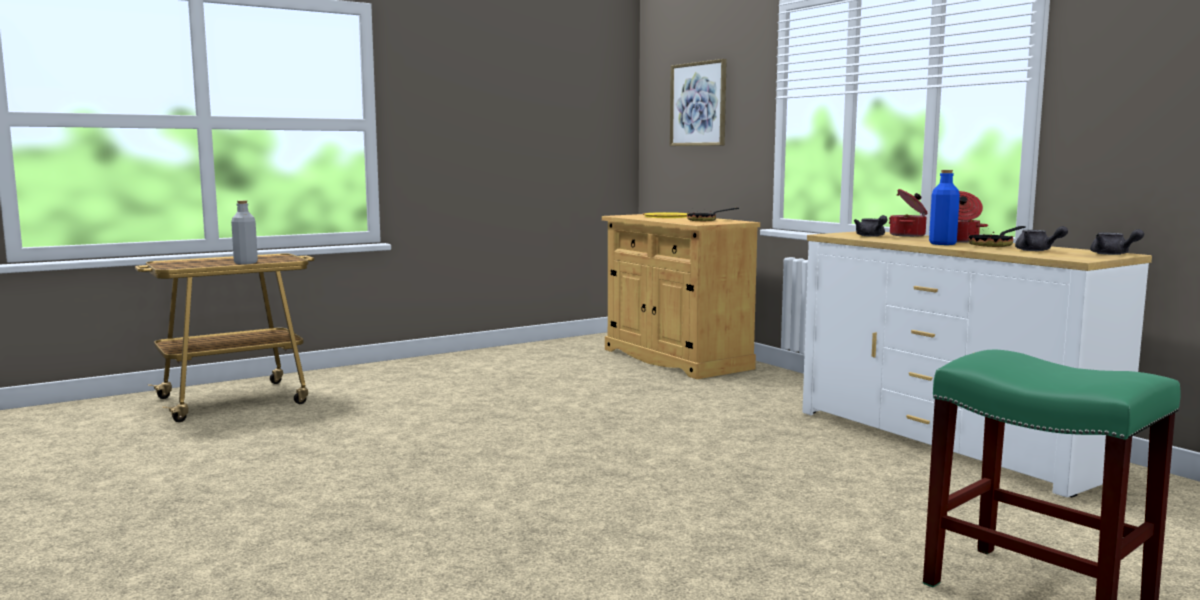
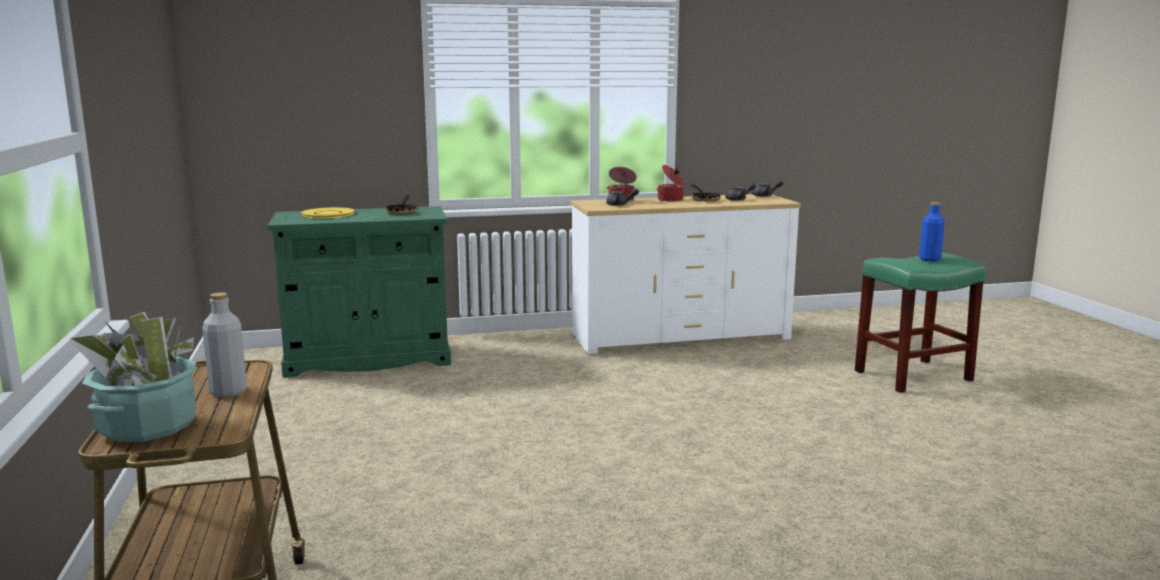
camera: 70 degrees left, 5 degrees up
(185, 261) = (147, 426): none -> potted plant
(675, 359) = (368, 359): beige cabinet -> green cabinet
(698, 104) = (301, 87): picture -> none
(942, 244) = (686, 203): blue bottle -> blue bottle (929, 259)

